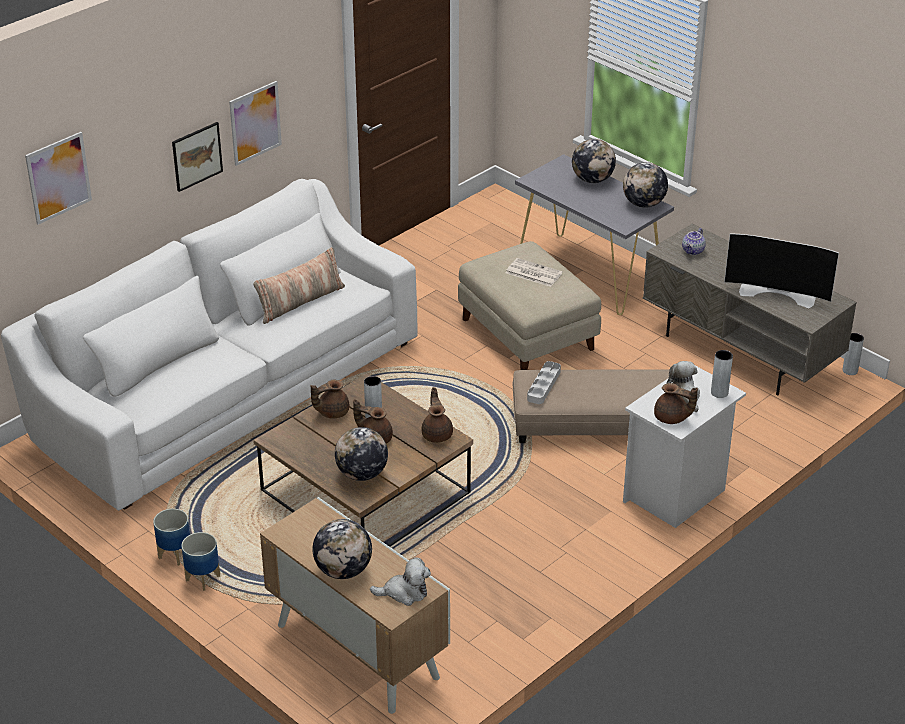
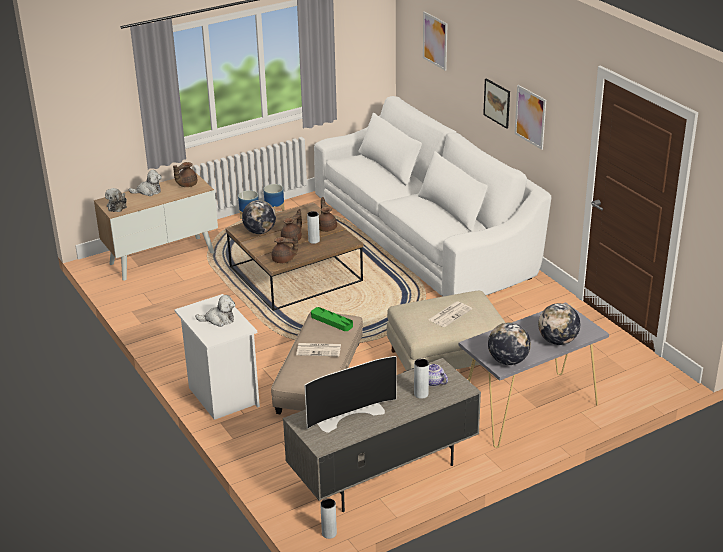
camera: 105 degrees right, 5 degrees down
(300, 302) = (432, 210): pillow -> none
(343, 570) = (148, 191): globe -> plush toy
(544, 385) = (331, 321): grey tray -> green tray
(609, 384) = (319, 350): none -> newspaper
(672, 418) = (198, 309): brown teapot -> brown teapot (186, 185)
(719, 393) = (213, 335): grey vase -> grey vase (421, 394)
(778, 293) = (349, 414): television -> television turned 150 degrees counterclockwise

